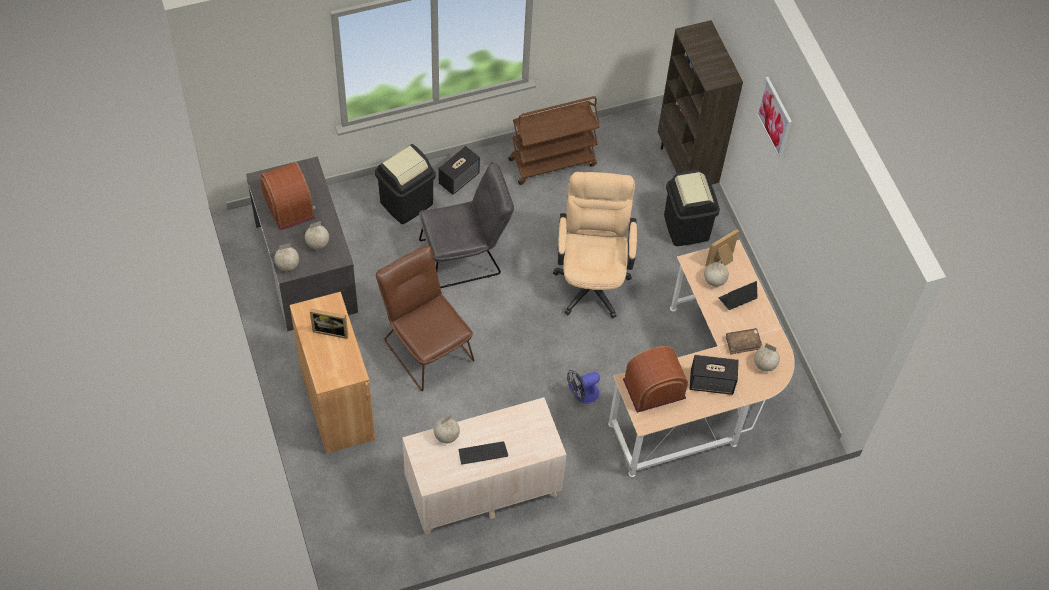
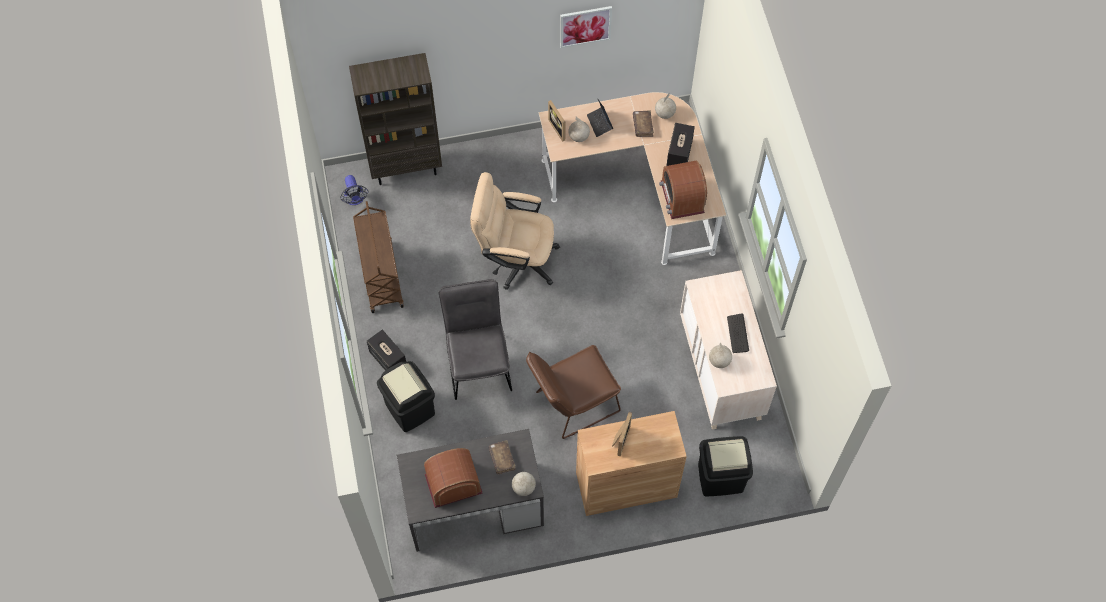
camera: 80 degrees left, 5 degrees up
(318, 243) = (502, 459): globe -> brown book
(582, 394) = (633, 281): fan -> fan (355, 199)
(685, 227) = (470, 177): black trash can -> black trash can (720, 478)
(775, 117) = (482, 28): picture -> picture (585, 26)

